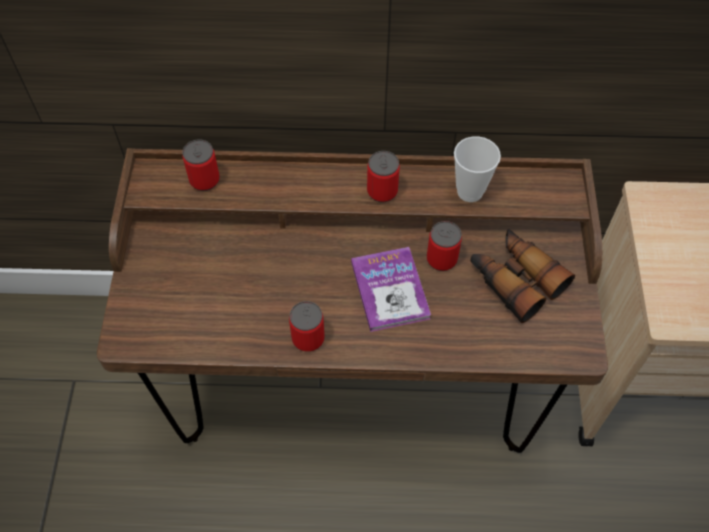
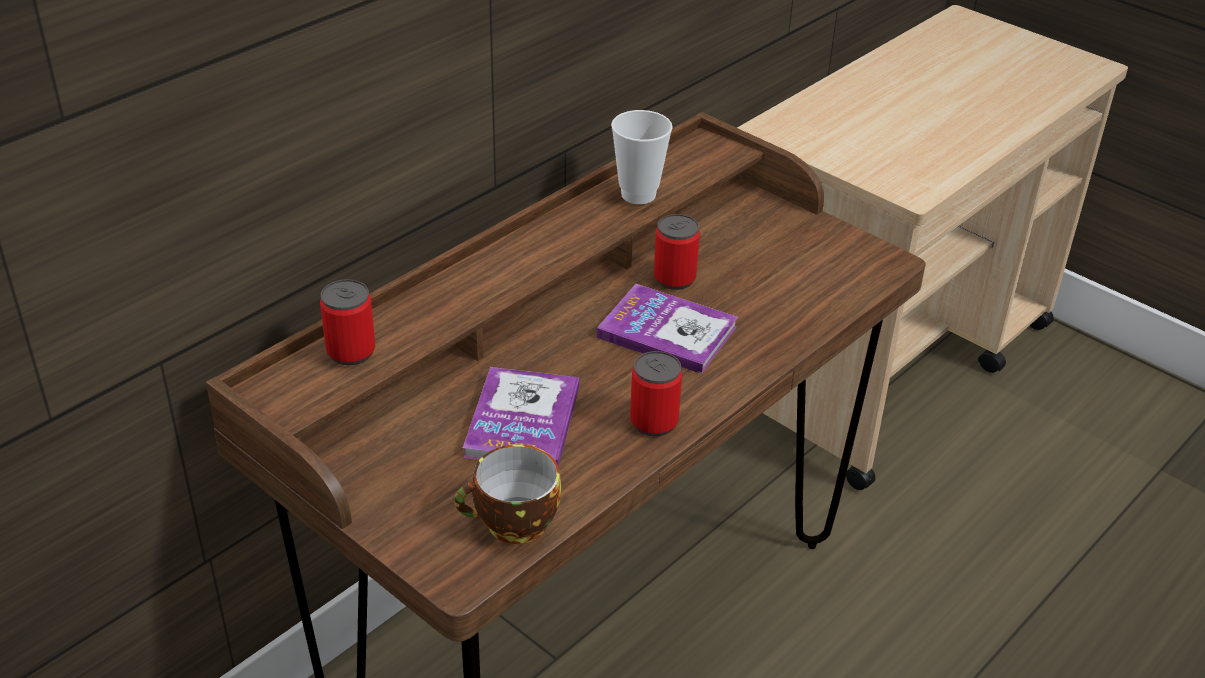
camera: 50 degrees left, 20 degrees down
(175, 335) = (513, 525): none -> cup
(253, 282) = (523, 421): none -> book
(382, 191) = (558, 243): can -> none
(515, 279) = (758, 250): binoculars -> none

